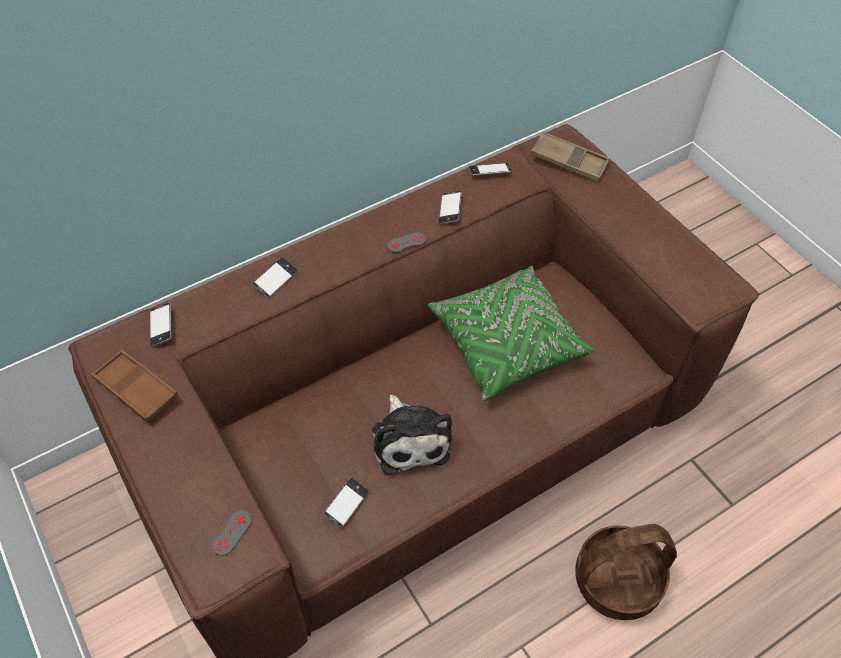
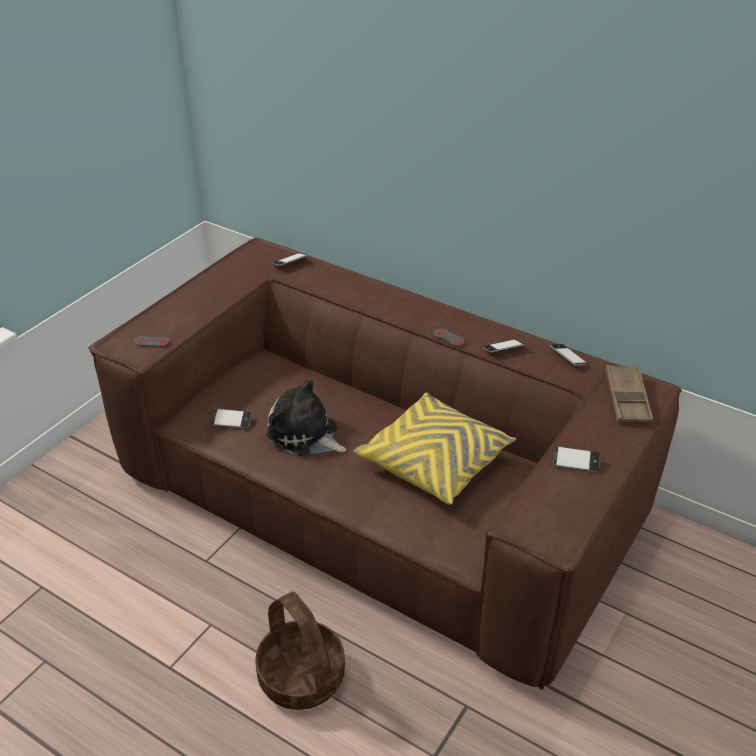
camera: 65 degrees right, 15 degrees down
(136, 389) = (236, 270): brown tray -> none
(276, 280) = (363, 291): phone -> phone (576, 462)
(410, 439) = (305, 435): plush toy -> plush toy turned 75 degrees clockwise
(506, 342) = (435, 461): green pillow -> yellow pillow

